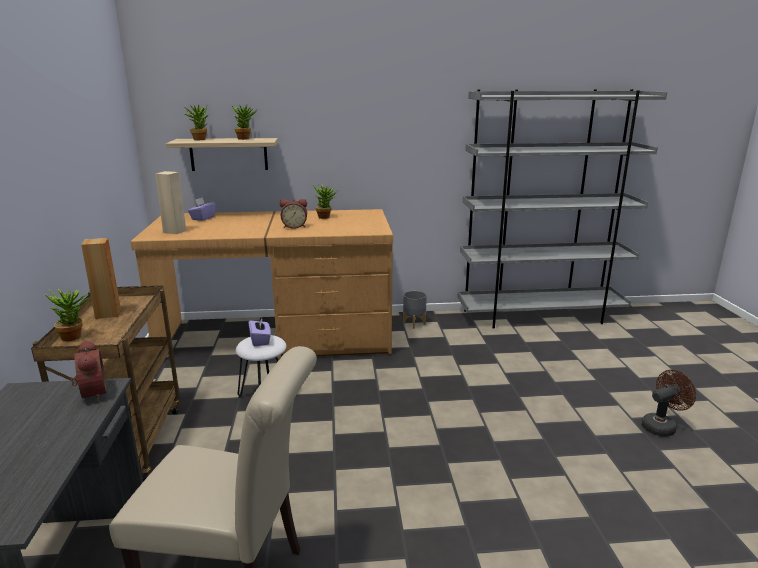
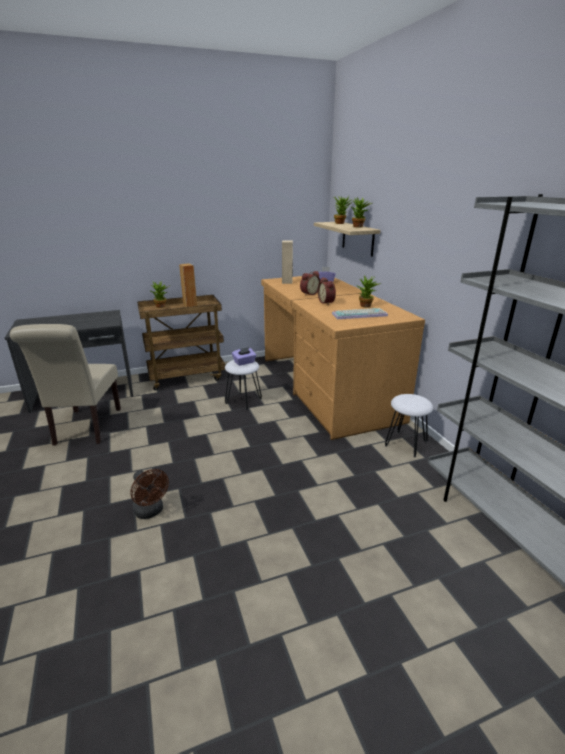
camera: 75 degrees right, 5 degrees up
(91, 393) = (106, 322): alarm clock -> alarm clock (309, 293)
(350, 222) = (360, 314): none -> keyboard
(414, 323) = (406, 444): grey planter -> white stool
(661, 426) = (270, 671): brown fan -> brown fan (151, 512)

